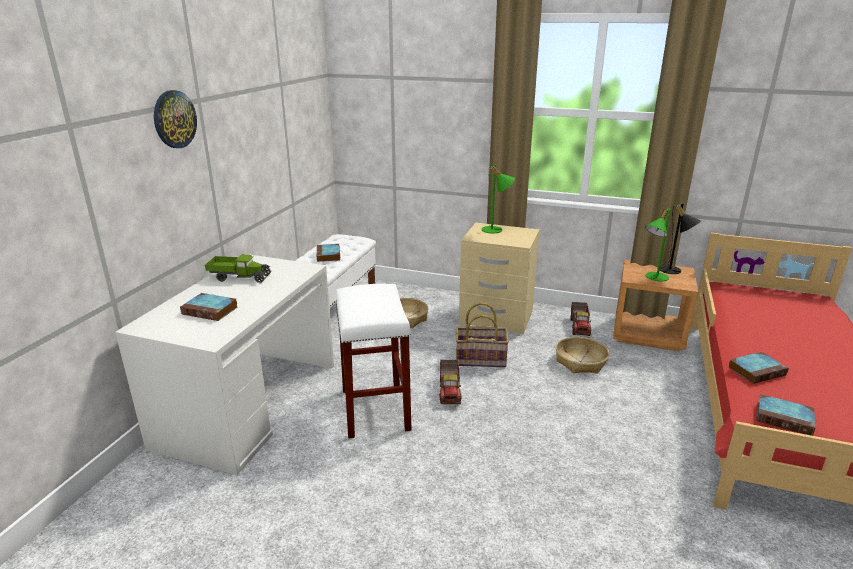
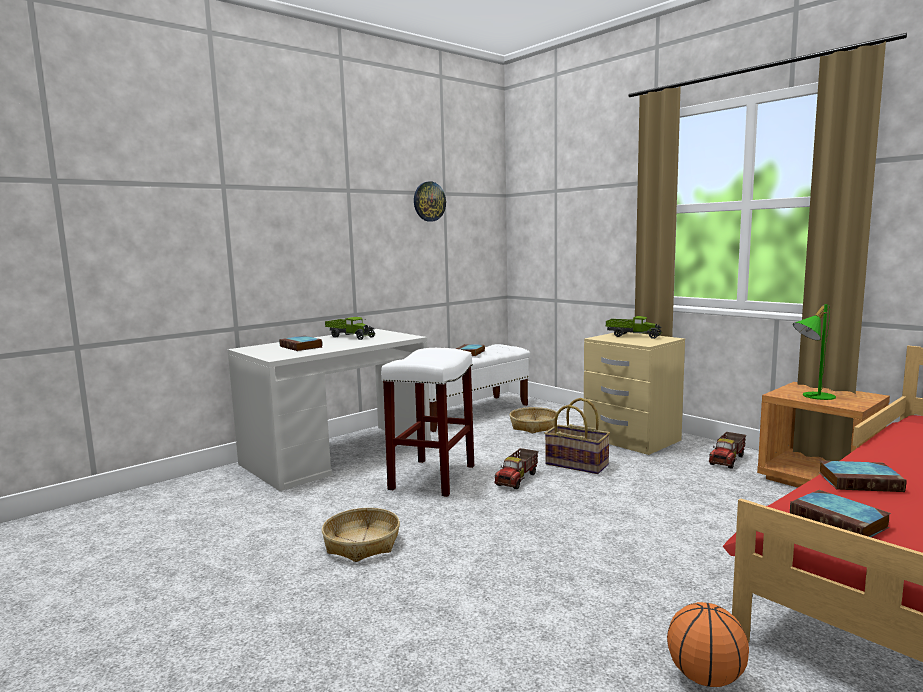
camera: 30 degrees right, 15 degrees down
(174, 119) = (319, 199): wall clock -> wall clock (429, 201)
(496, 230) = (633, 336): green table lamp -> toy truck
(580, 361) = (694, 486): basket -> basket (362, 544)
(673, 271) = (852, 395): black table lamp -> none
(728, 550) = (705, 677): none -> basketball

